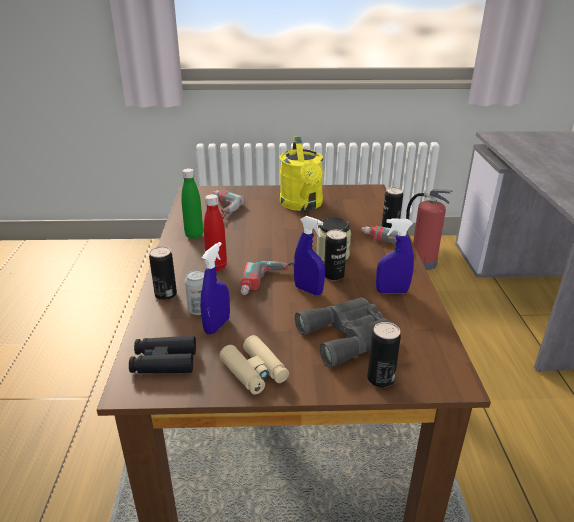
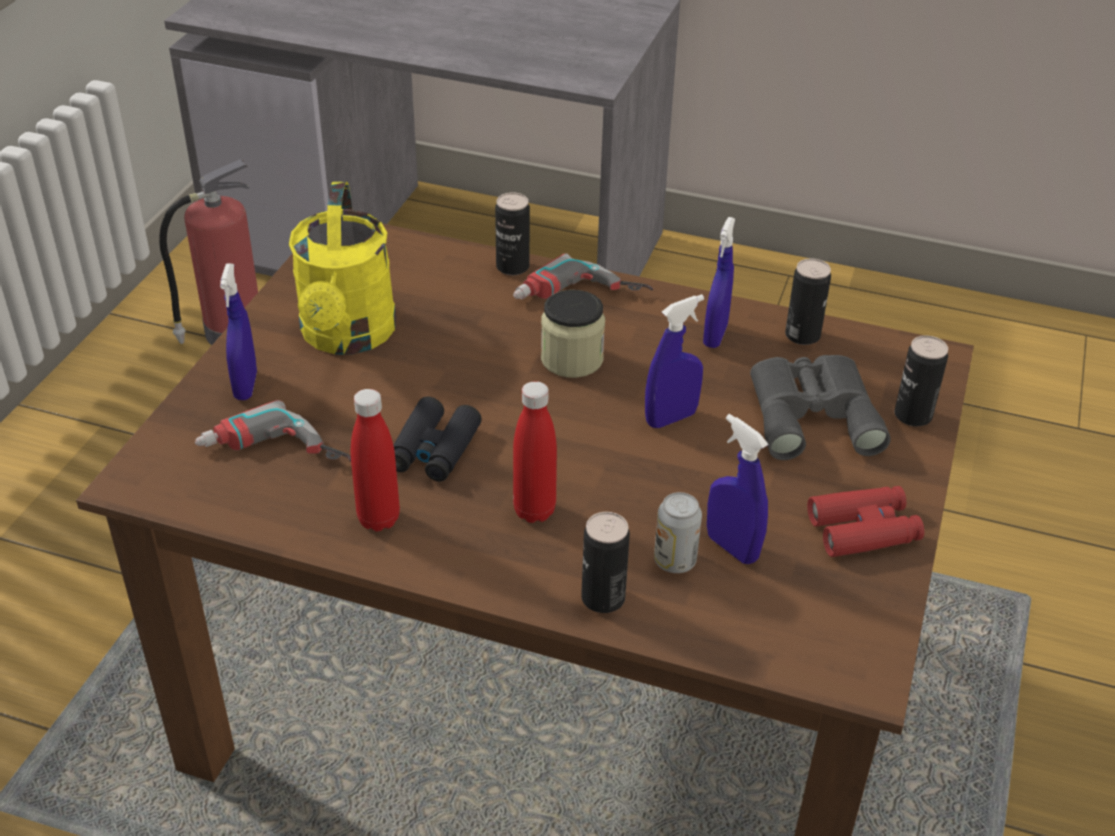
camera: 70 degrees left, 10 degrees up
(164, 362) = (809, 628): black binoculars -> black binoculars (434, 450)
(194, 235) = (378, 519): green bottle -> red bottle
(254, 371) = (863, 530): beige binoculars -> red binoculars
(257, 195) = (246, 386): none -> blue spray bottle
(273, 282) = (625, 451): power drill -> none
(302, 205) = (347, 337): yellow watering can -> yellow watering can turned 75 degrees clockwise
(334, 275) = (640, 378): can -> can (802, 335)

